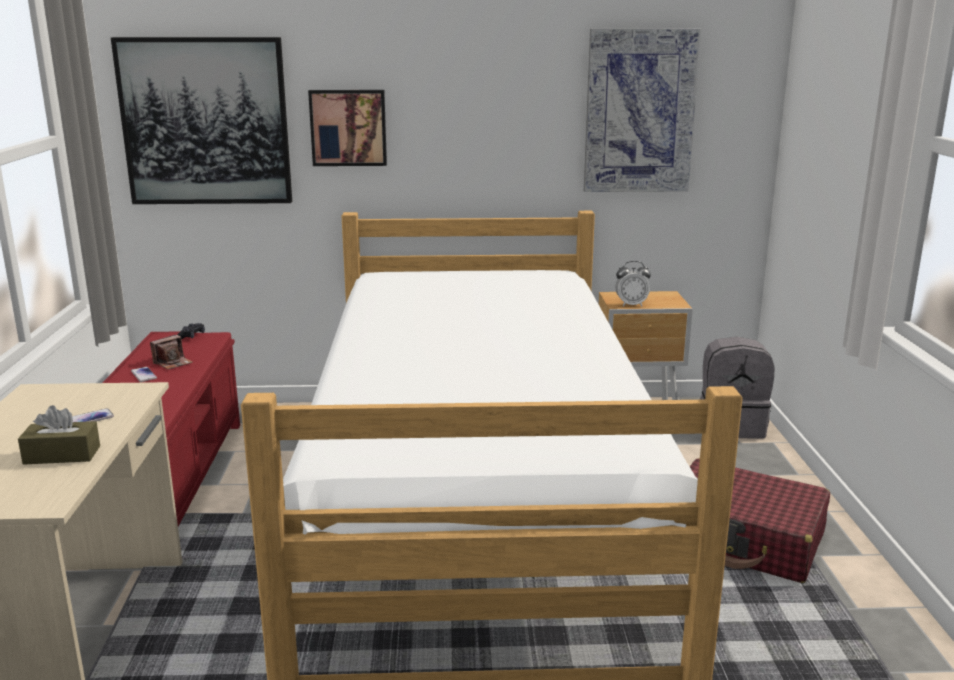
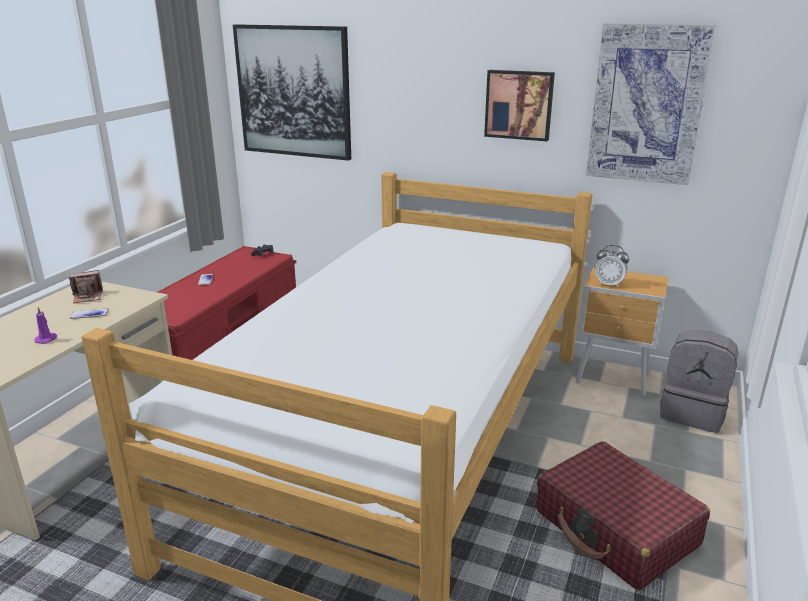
camera: 25 degrees right, 5 degrees up
(62, 455) = (47, 339): brown tissue box -> purple candle
(173, 363) = (232, 274): camera -> camera (88, 297)
(348, 127) = (394, 103): picture -> picture (519, 104)

